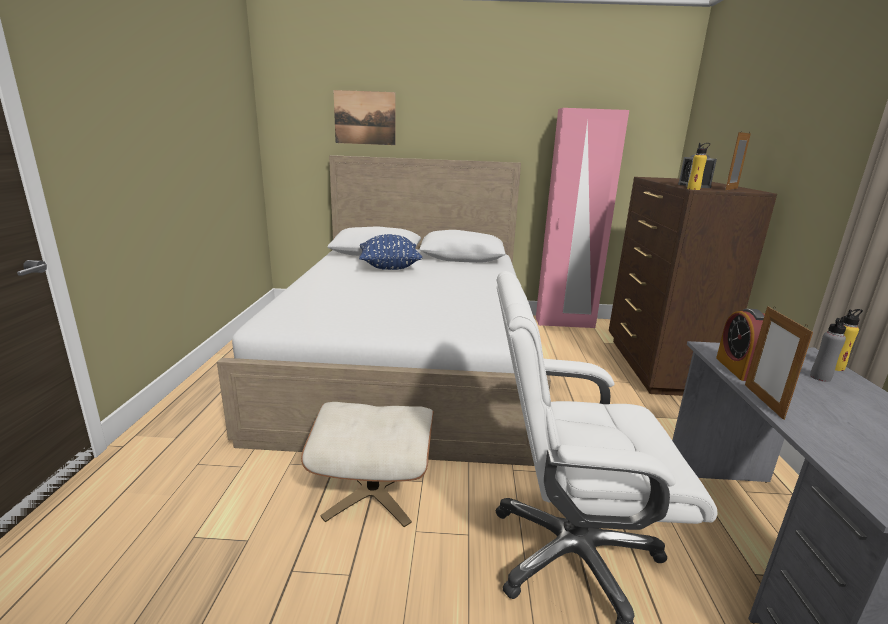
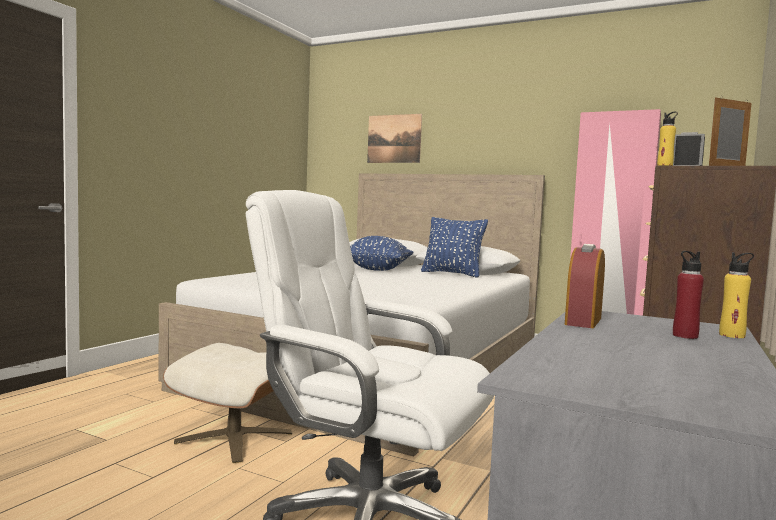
camera: 25 degrees right, 15 degrees down
(459, 265) = (452, 274): none -> blue pillow
(763, 401) = (554, 333): picture frame -> none
(820, 377) = (685, 336): grey bottle -> red bottle

